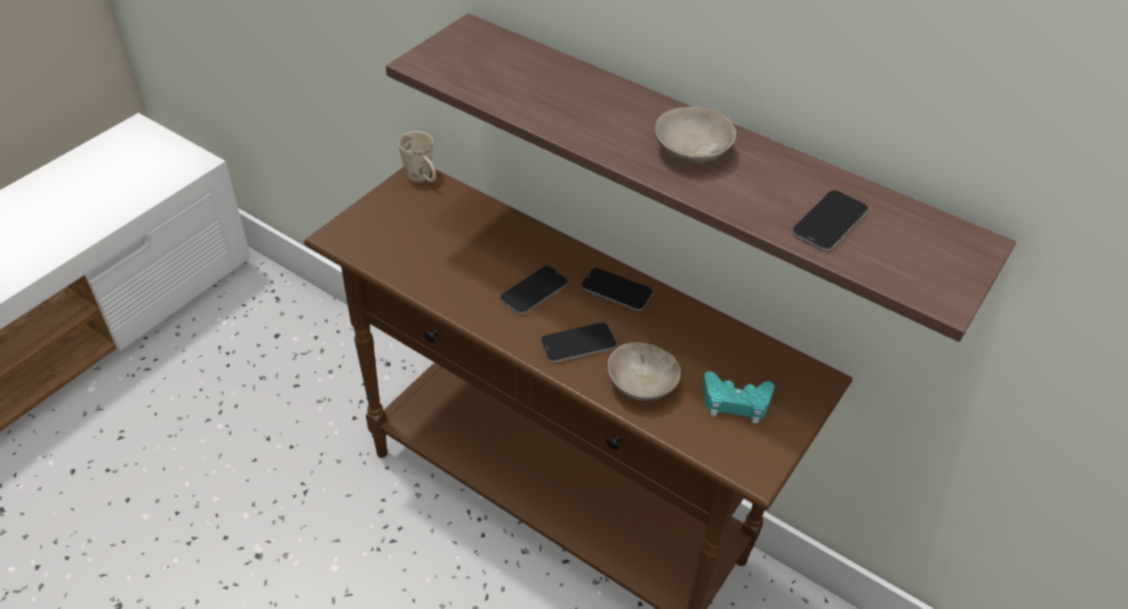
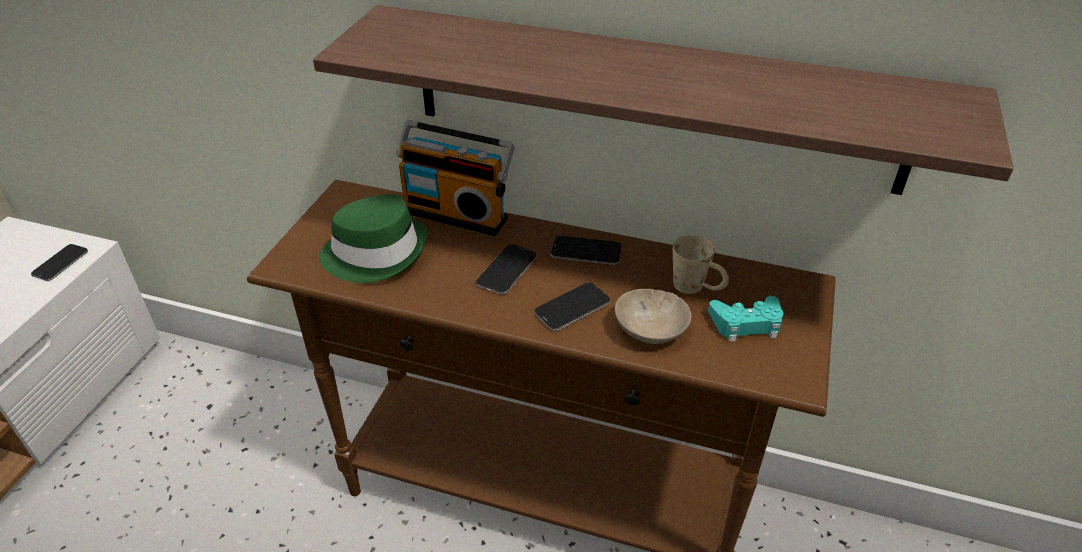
camera: 15 degrees left, 5 degrees down
(423, 178) = (351, 194): beige mug -> beige mug (697, 288)
(423, 244) = (375, 253): none -> green hat
(513, 221) = (457, 213): none -> radio
(691, 149) = (661, 73): beige bowl -> none
(829, 222) = (828, 105): phone -> phone (60, 263)

